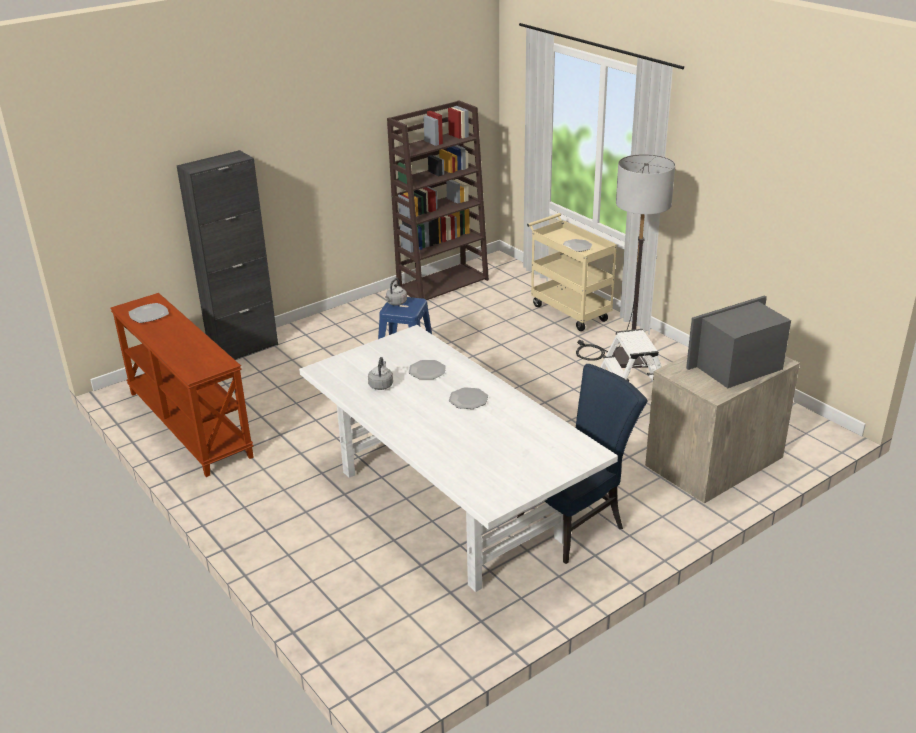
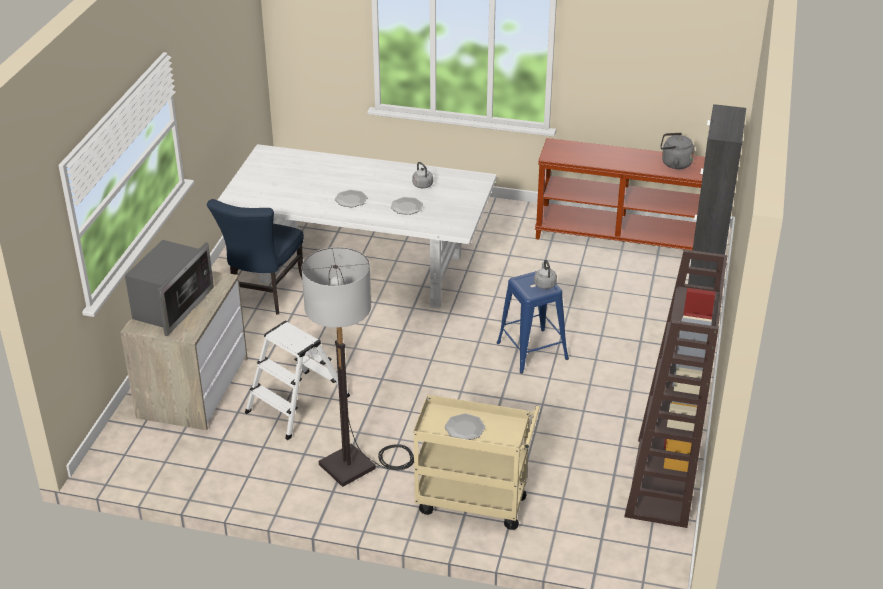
camera: 140 degrees right, 5 degrees up
(148, 315) = (674, 163): plate -> grey kettle

